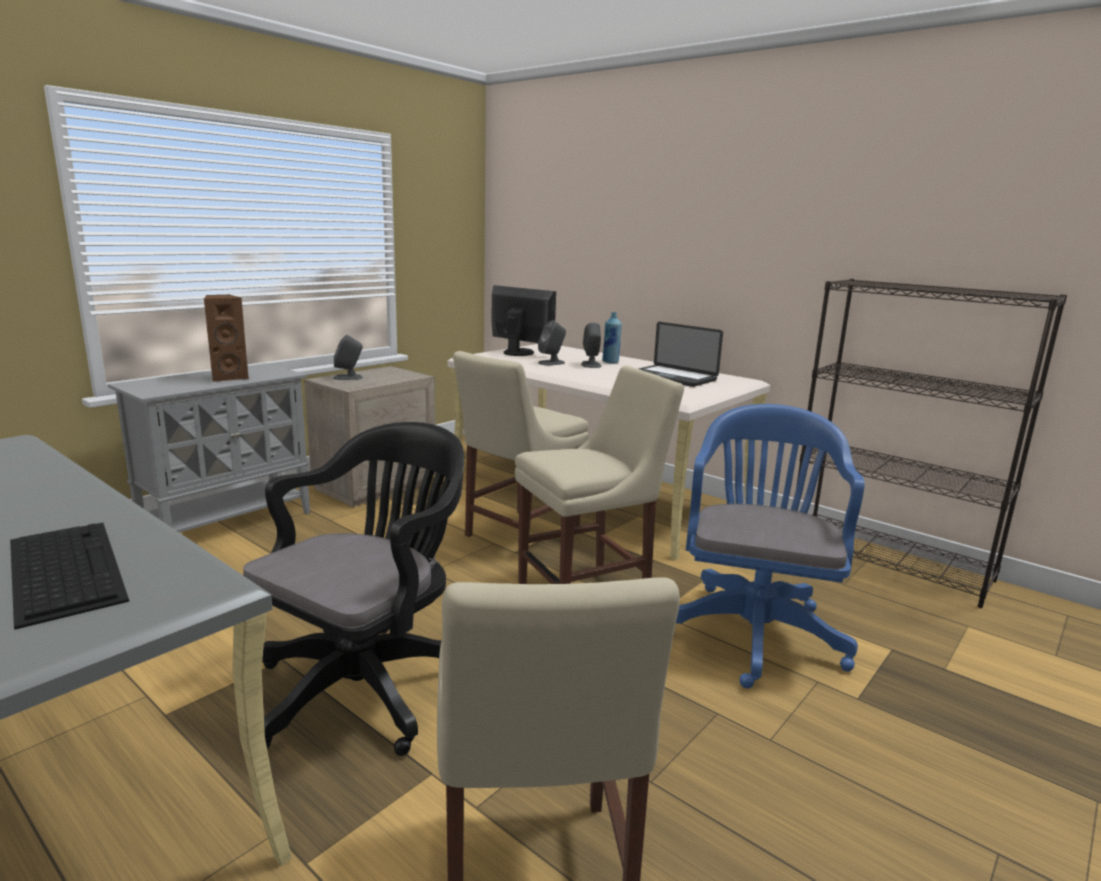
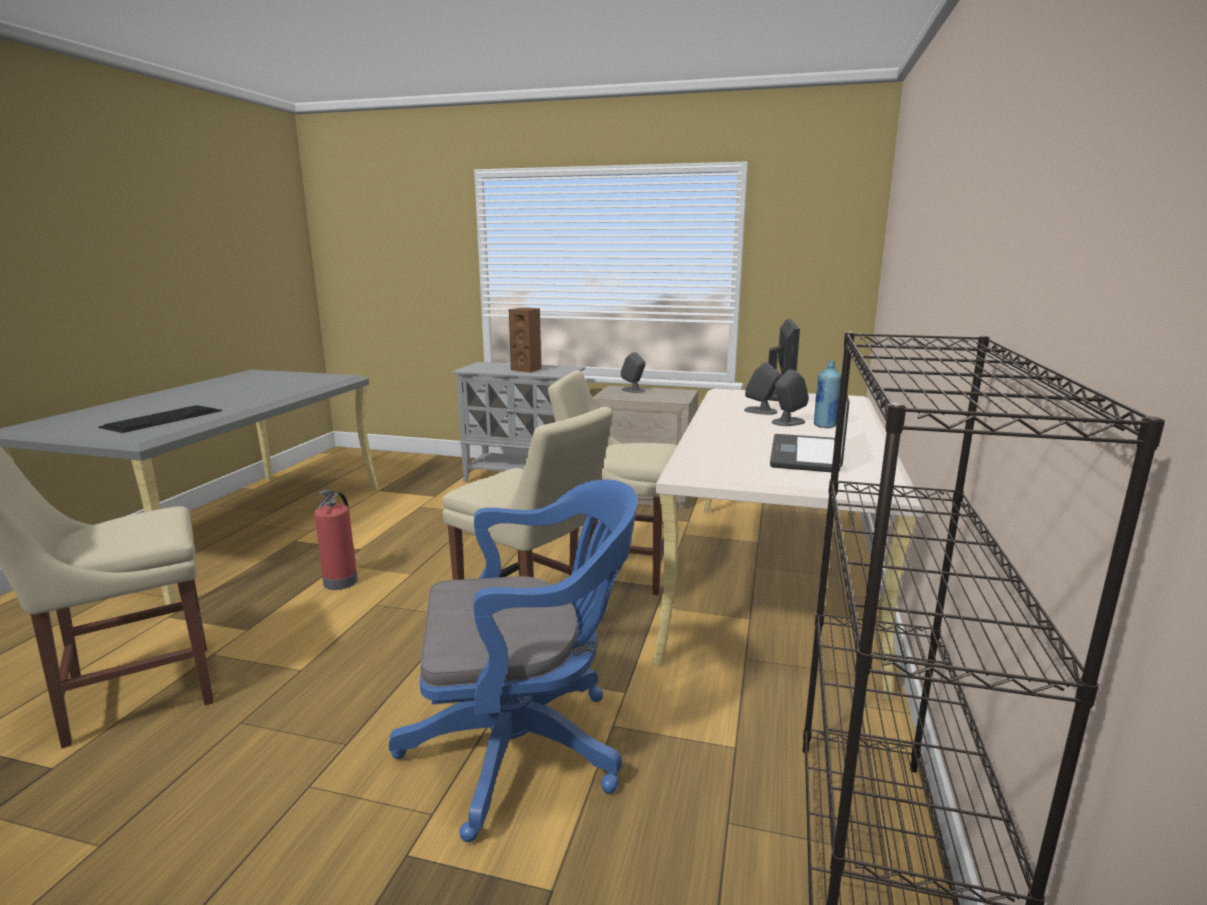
camera: 65 degrees right, 0 degrees up
(368, 684) = (341, 581): black office chair -> fire extinguisher

